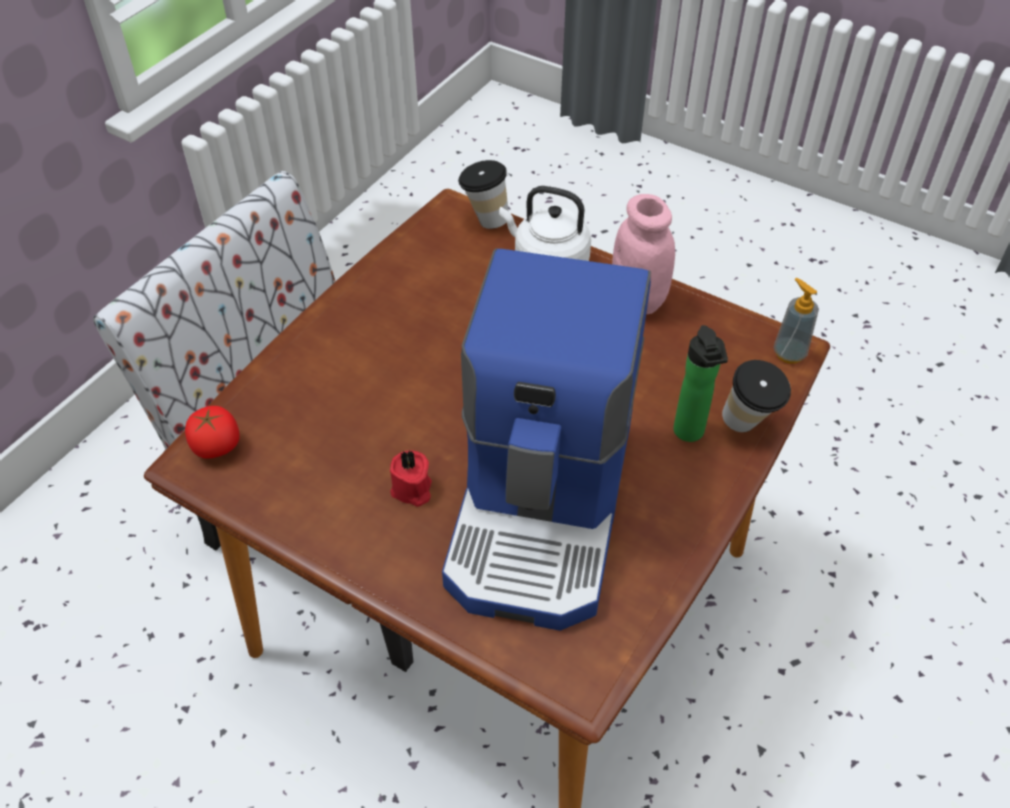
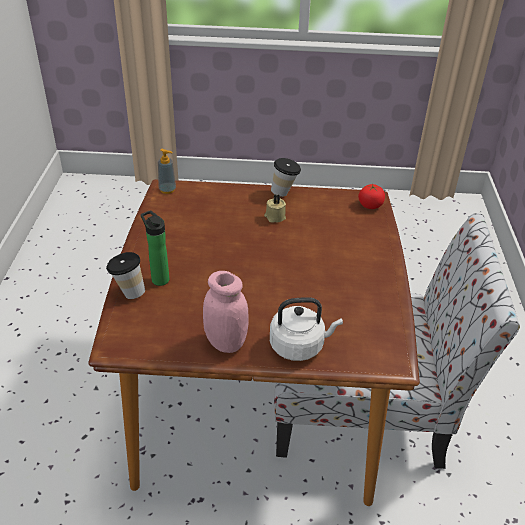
camera: 150 degrees right, 10 degrees down
(412, 490) = (274, 217): red candle -> beige candle
(484, 219) = (366, 363): cup -> cup (285, 193)
(544, 508) = (213, 229): coffee machine -> none
(789, 353) = (114, 342): soap dispenser -> soap dispenser (167, 190)

